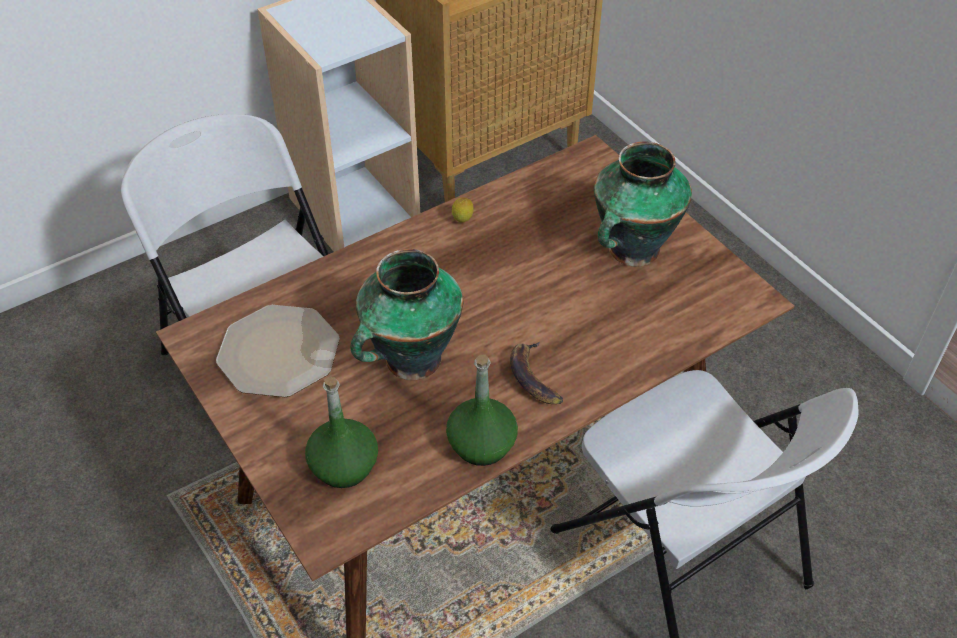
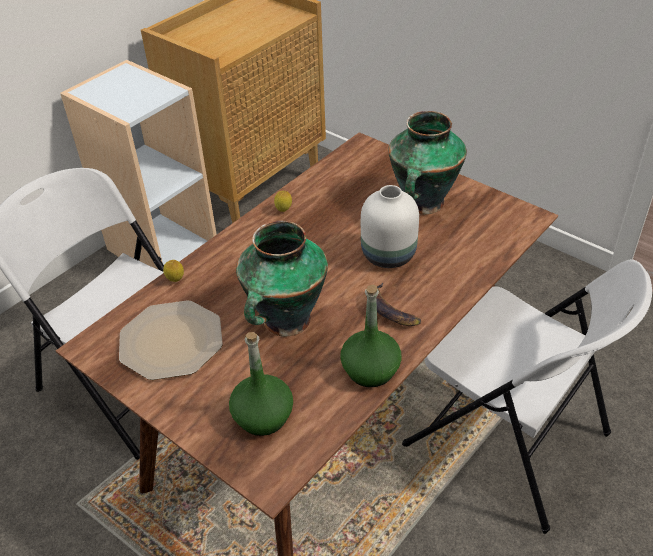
camera: 15 degrees left, 5 degrees down
(309, 281) = (175, 281): none -> lemon
(560, 309) = (387, 256): none -> white vase

